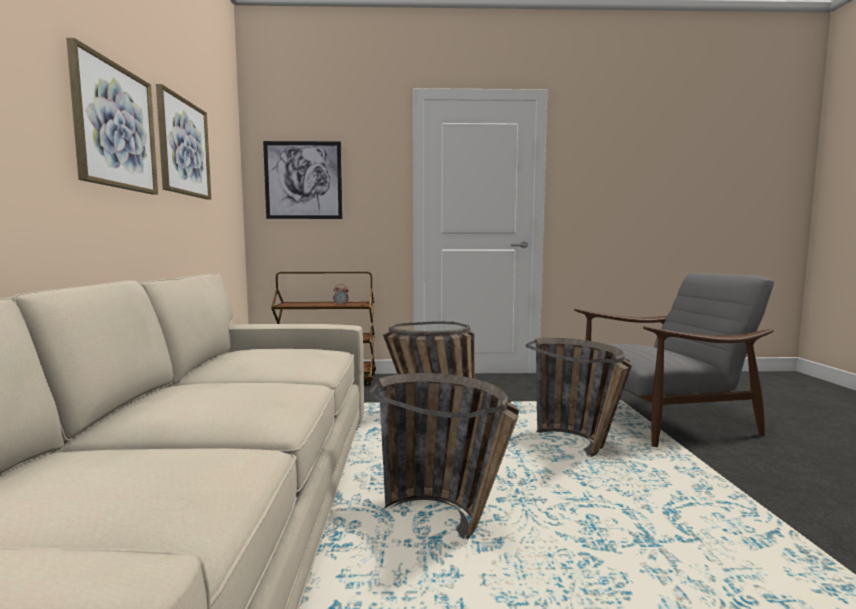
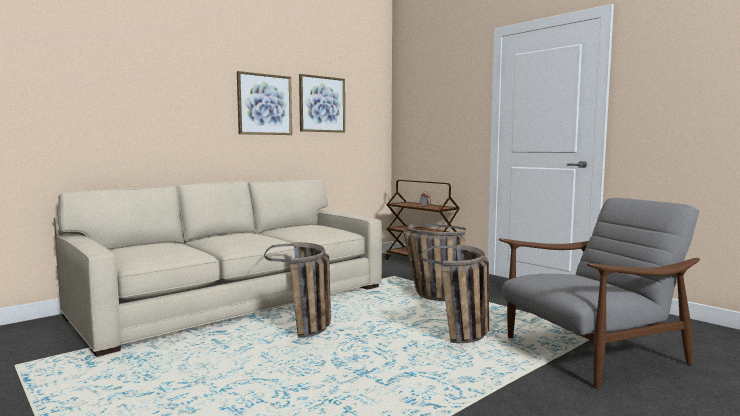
camera: 50 degrees right, 0 degrees up
(303, 180) = (422, 112): picture -> none
(662, 419) = (591, 352): grey armchair -> grey armchair turned 60 degrees counterclockwise

